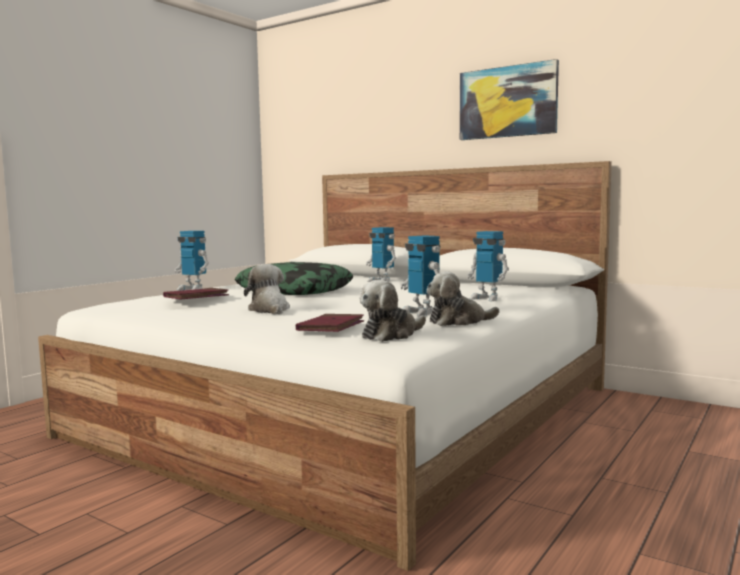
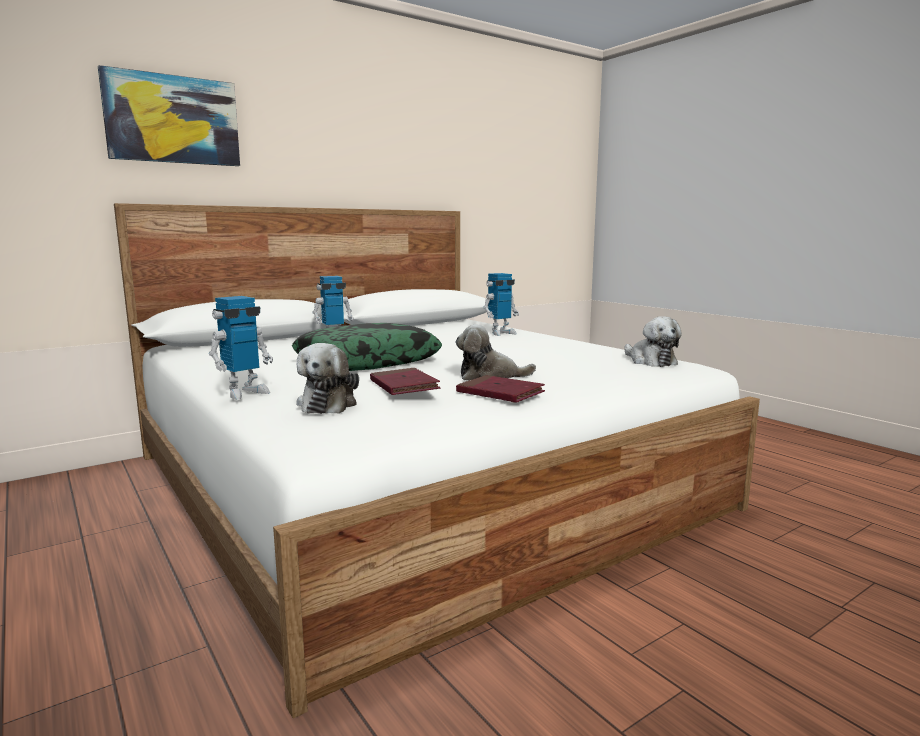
camera: 70 degrees left, 5 degrees up
(331, 327) = (620, 367): red book -> red book (500, 393)
(421, 312) = (556, 348): toy robot -> none
(458, 321) = (601, 347): plush toy -> plush toy (329, 404)
(507, 102) = (369, 143): picture -> picture (173, 119)

